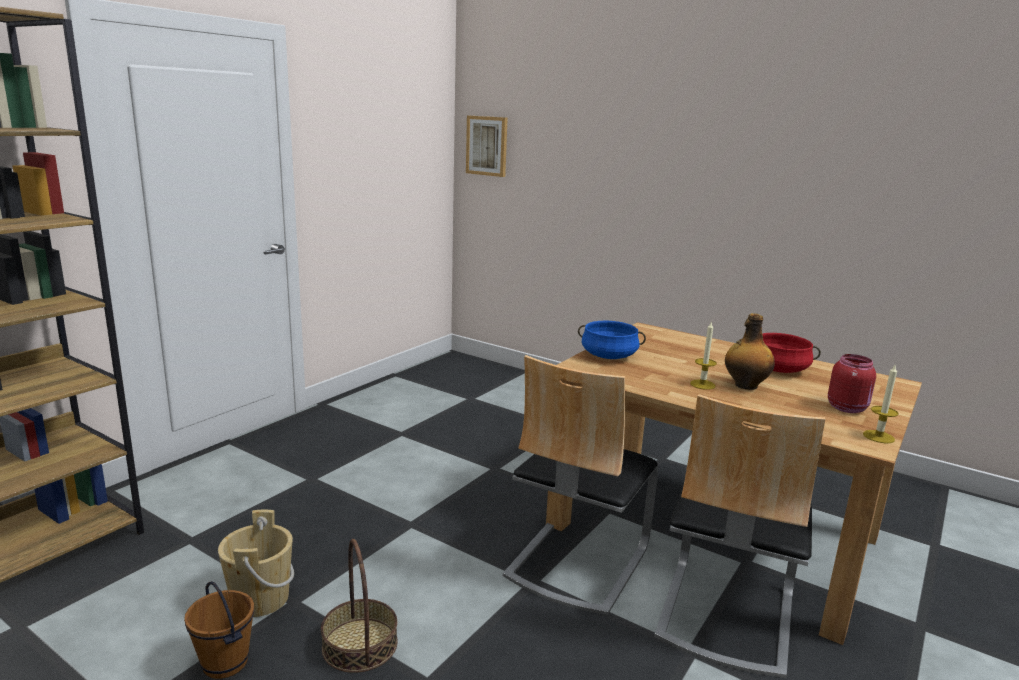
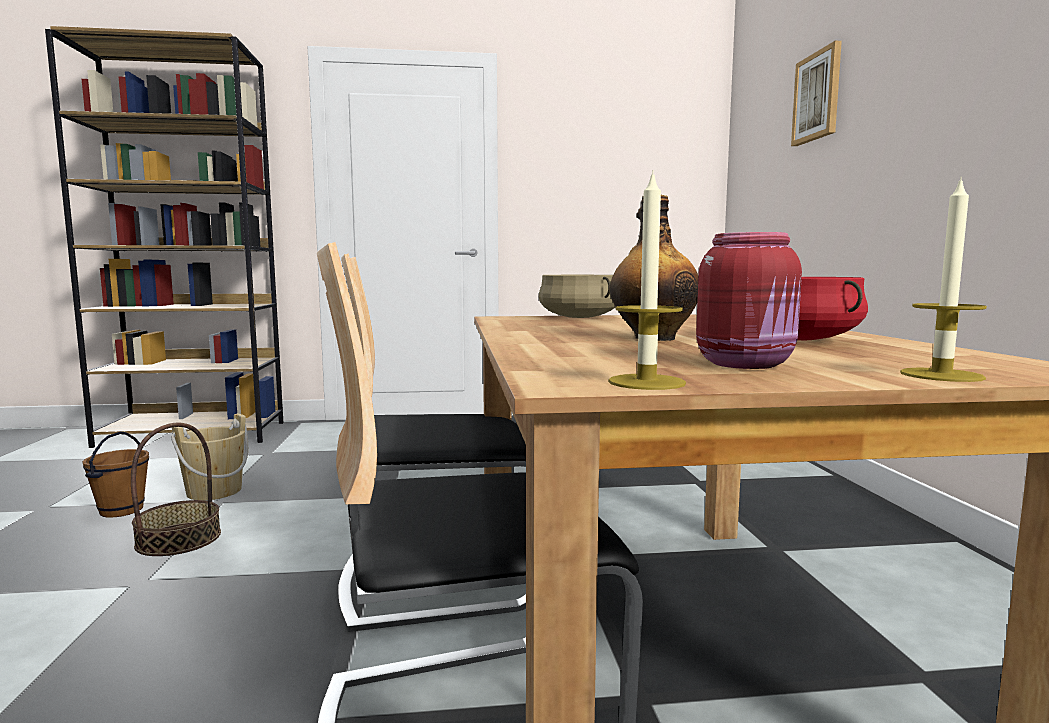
camera: 50 degrees right, 10 degrees down
(487, 146) = (747, 159): picture -> picture (817, 96)
(609, 356) = (580, 317): blue cooking pot -> beige cooking pot
(702, 384) = (592, 332): candle -> candle (941, 375)

